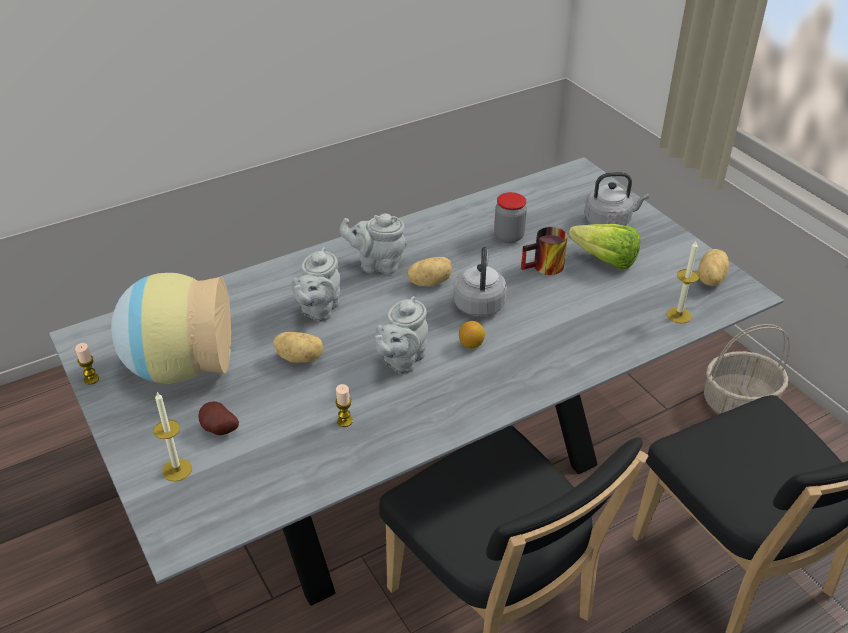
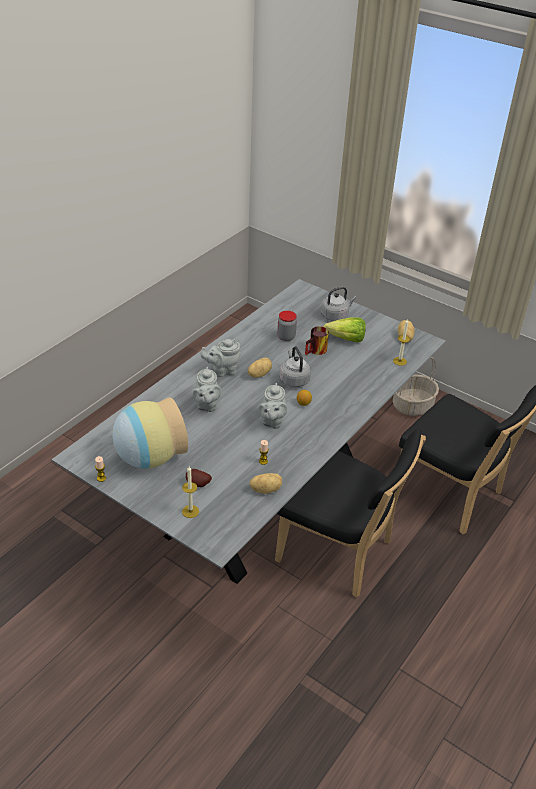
camera: 25 degrees left, 0 degrees up
(300, 358) = (215, 434): potato -> potato (265, 489)

